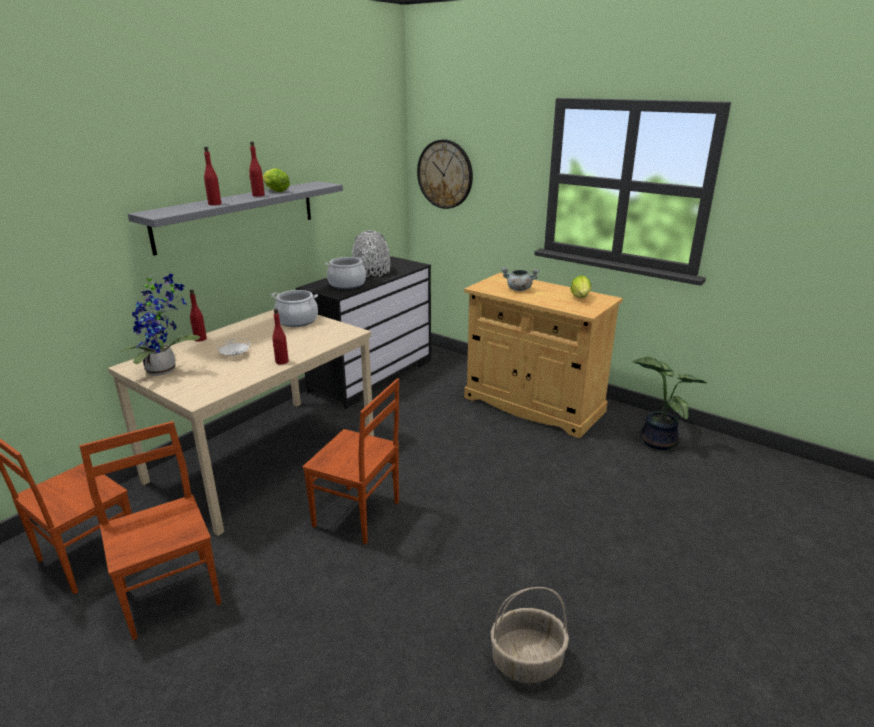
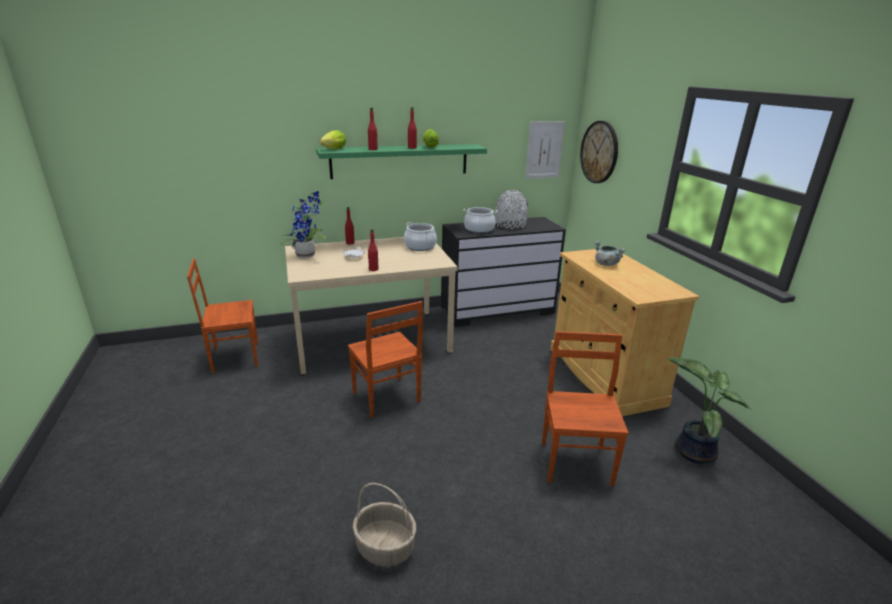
camera: 35 degrees right, 0 degrees up
(172, 595) = (248, 395): brown chair -> brown chair (577, 462)
(237, 215) = (400, 161): grey shelf -> green shelf
(381, 179) = (544, 150): none -> picture
(580, 298) = (653, 285): lettuce -> lettuce (333, 149)

